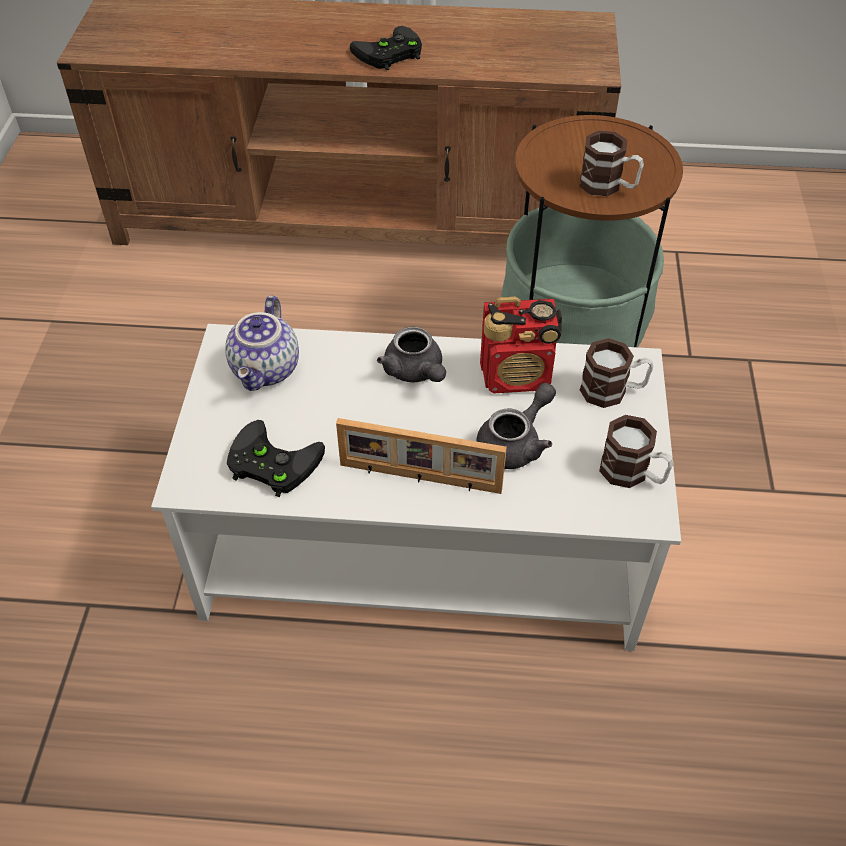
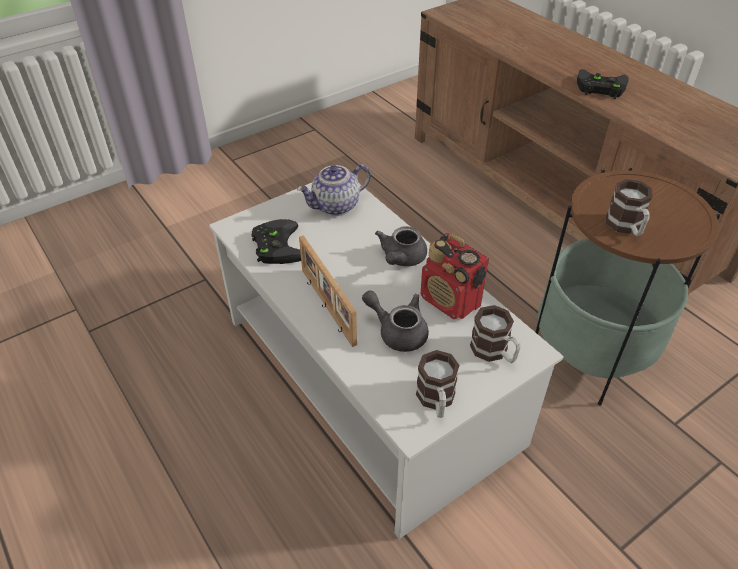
camera: 50 degrees right, 5 degrees down
(516, 443) = (398, 331): grey teapot -> grey teapot turned 150 degrees counterclockwise

